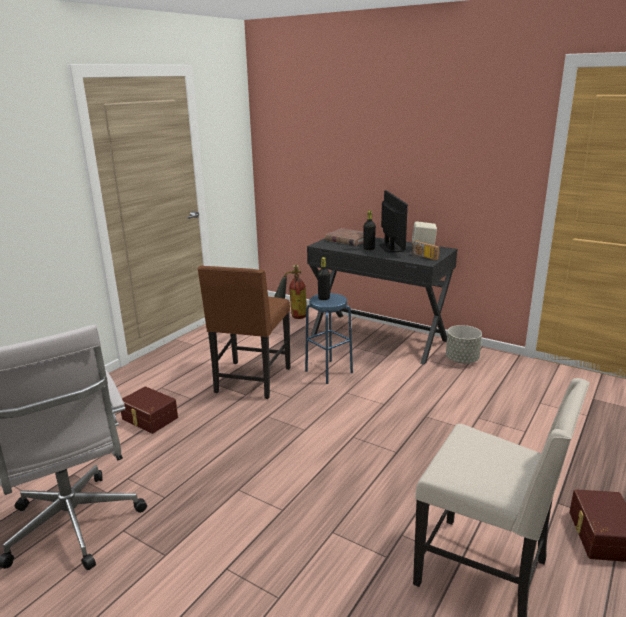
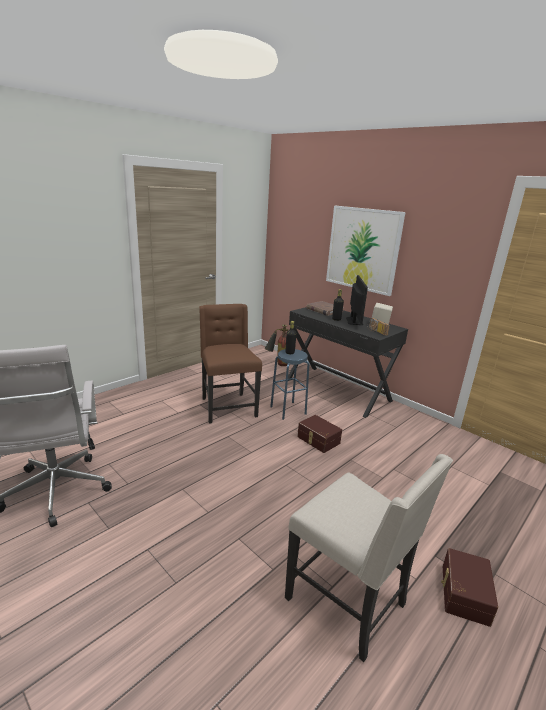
camera: 10 degrees right, 0 degrees up
(149, 419) = (142, 422): brown storage box -> brown storage box (318, 440)
(251, 381) = (227, 407): brown chair -> brown chair turned 135 degrees clockwise
(387, 157) = (363, 249): none -> picture
(462, 360) = (398, 419): grey planter -> none

